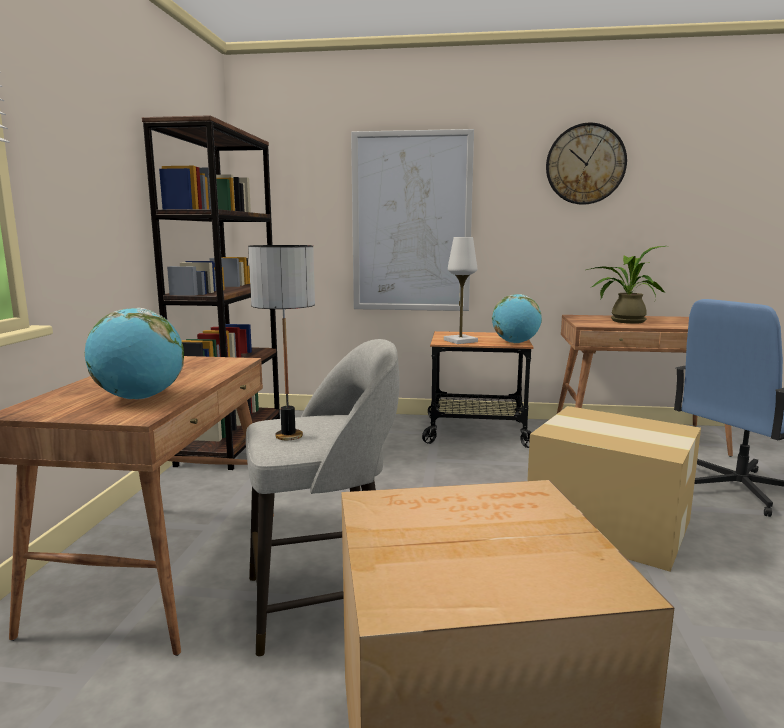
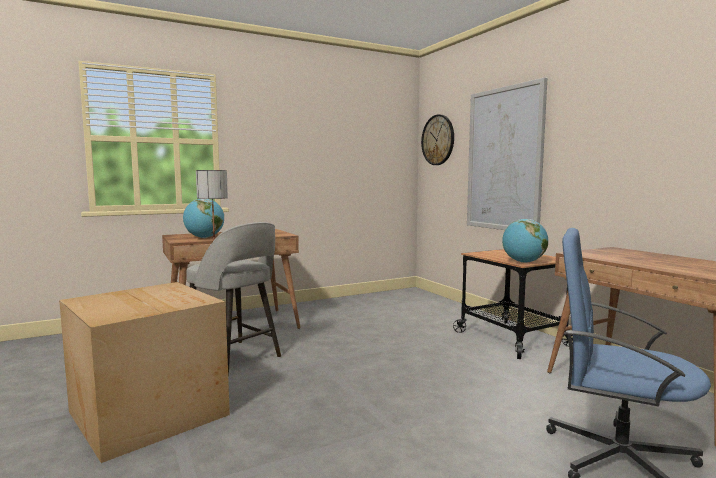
camera: 55 degrees right, 5 degrees down
(232, 442) = (367, 298): brown bookcase -> none
(460, 341) = (490, 255): white table lamp -> none
(585, 164) = (641, 93): wall clock -> wall clock (438, 140)
(610, 525) = (424, 409): cardboard box -> none
(623, 321) = (635, 257): potted plant -> none

